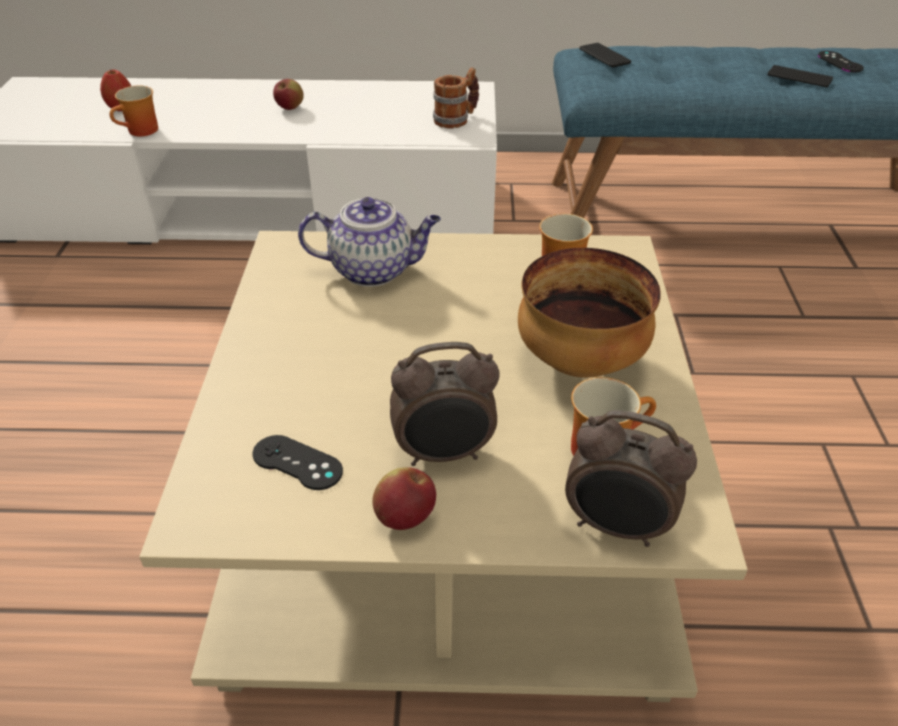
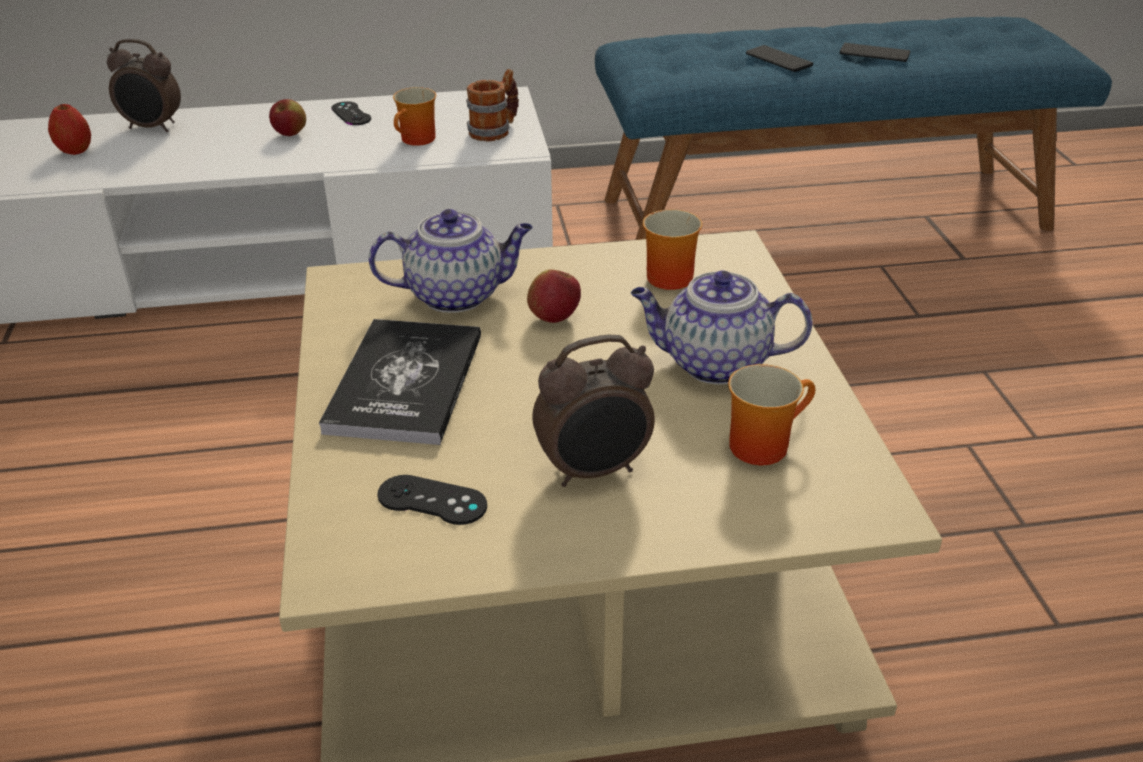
camera: 10 degrees left, 5 degrees down
(142, 132) = (111, 176): mug -> mug (418, 141)
(307, 348) = (405, 383): none -> book
(405, 517) = (570, 538): apple -> apple (554, 317)
(578, 362) = (713, 364): bowl -> teapot
(604, 56) = (656, 46): phone -> phone (779, 60)
(616, 527) = (799, 517): alarm clock -> alarm clock (153, 128)
(840, 62) = (913, 35): black game controller -> black game controller (351, 114)

